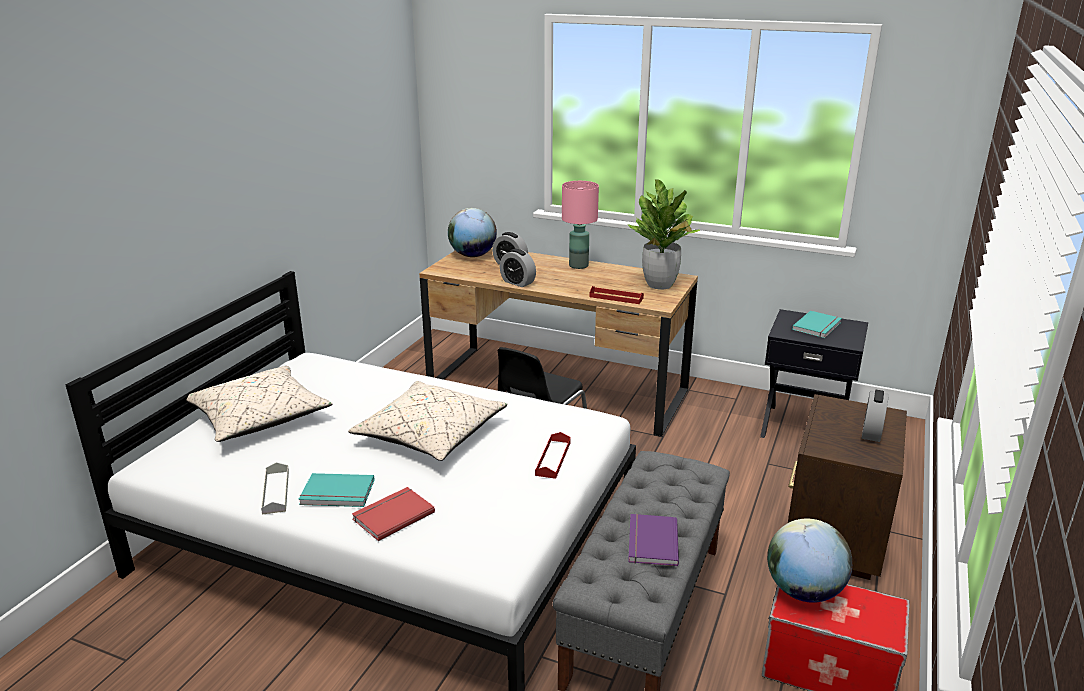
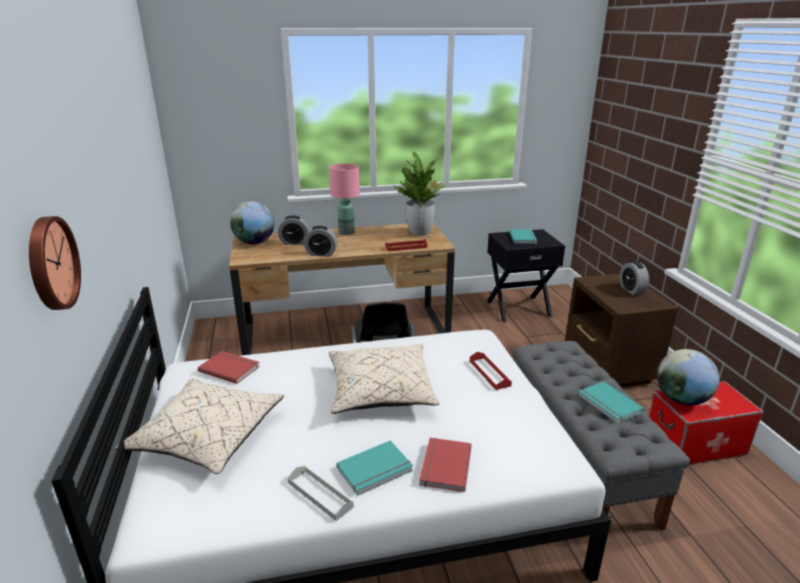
camera: 35 degrees left, 0 degrees up
(135, 226) = (50, 263): none -> wall clock
(337, 370) = (230, 368): none -> red book
(650, 542) = (608, 404): purple book -> turquoise book

